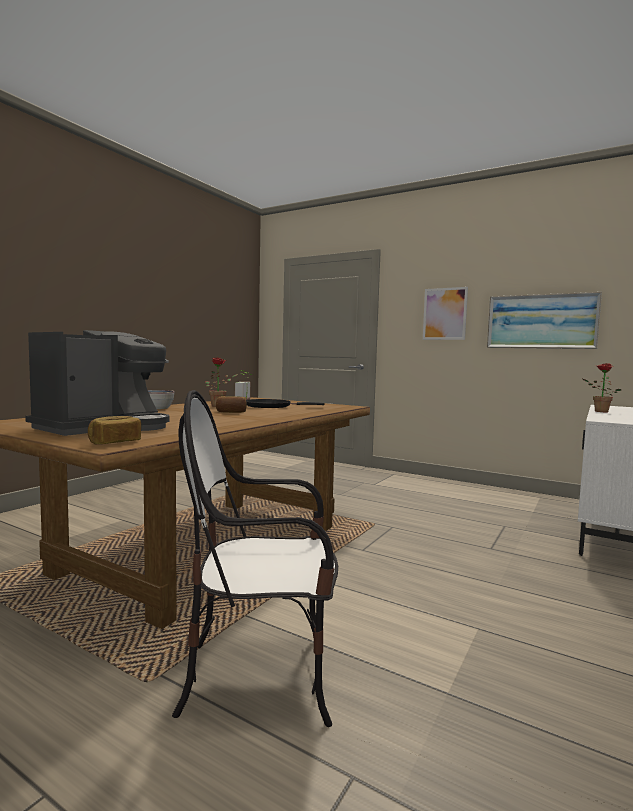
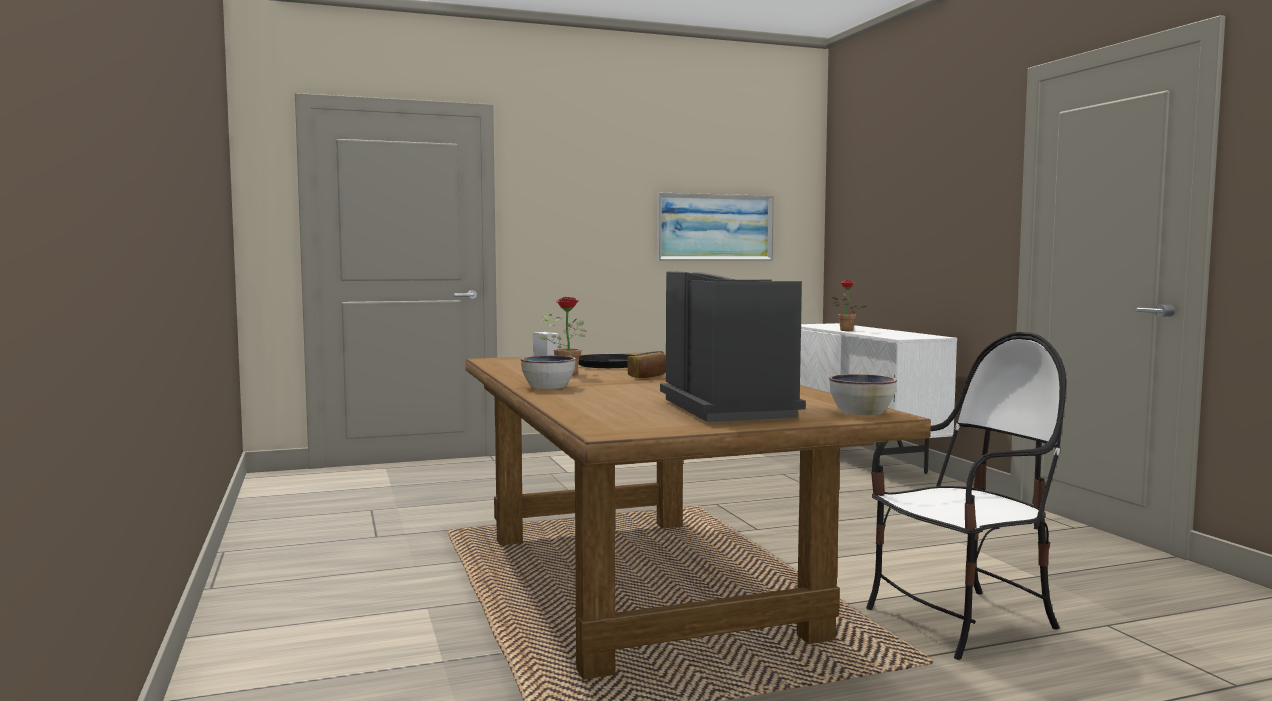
camera: 50 degrees left, 0 degrees up
(115, 442) = (862, 412): bread -> bowl
(260, 676) = (962, 622): chair -> chair turned 150 degrees counterclockwise
(444, 314) = (599, 213): picture -> none

